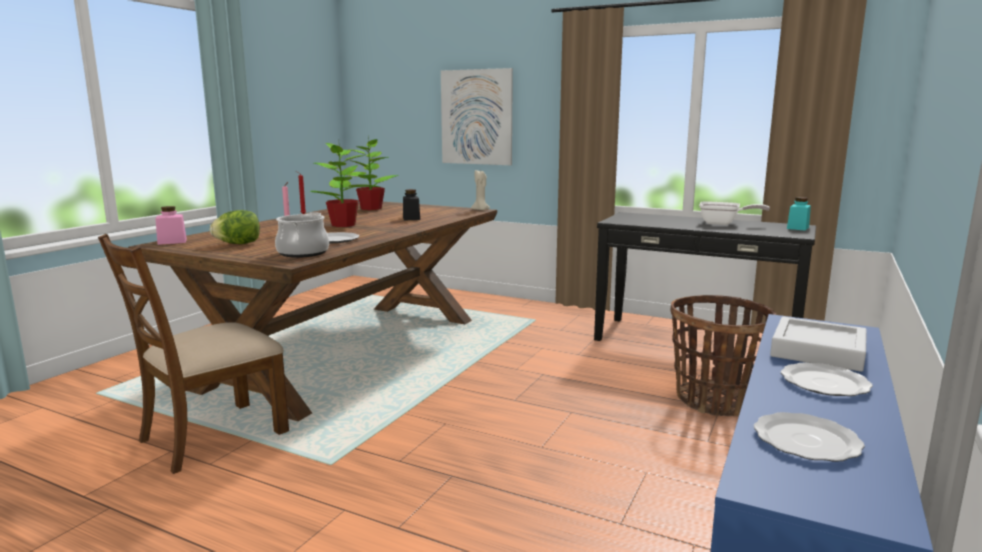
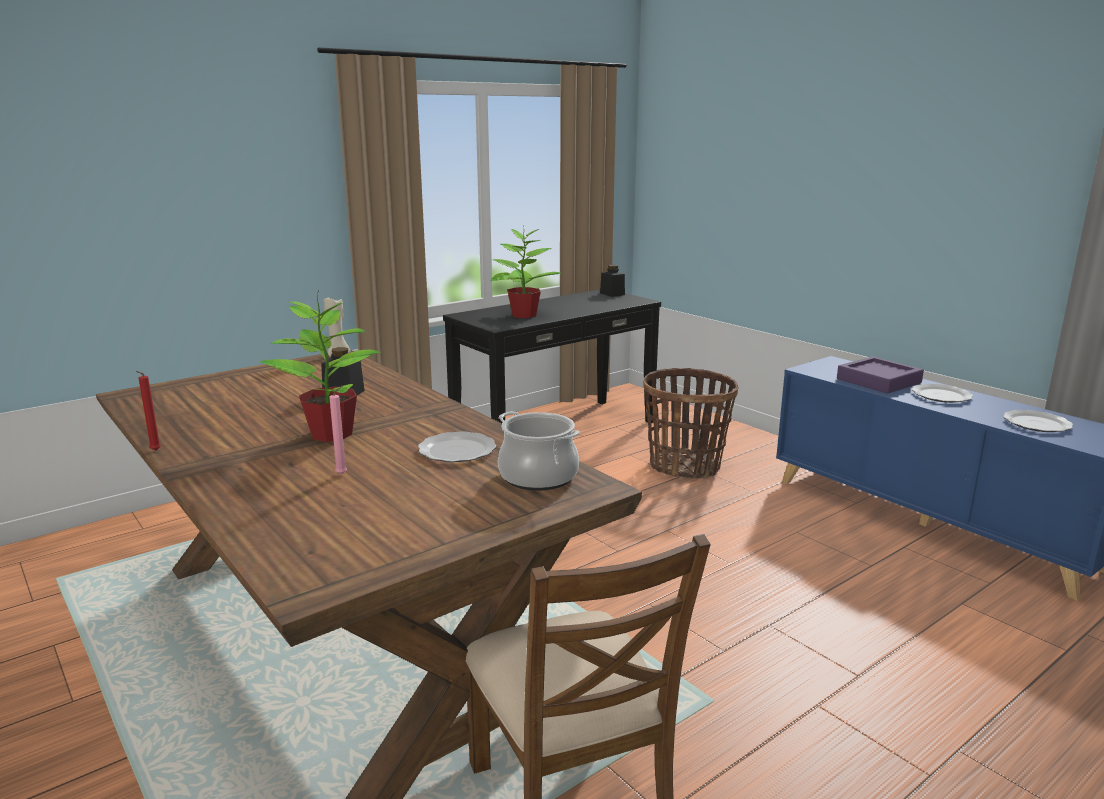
camera: 65 degrees left, 5 degrees up
(172, 241) = (295, 575): pink jar -> none
(238, 244) = (405, 516): lettuce -> none
(371, 208) = (195, 403): potted plant -> potted plant (523, 315)
(476, 117) = (190, 212): picture -> none
(723, 223) = (564, 304): frying pan -> none
(797, 228) = (612, 294): turquoise jar -> black jar
(818, 351) = (878, 381): grey tray -> purple tray

